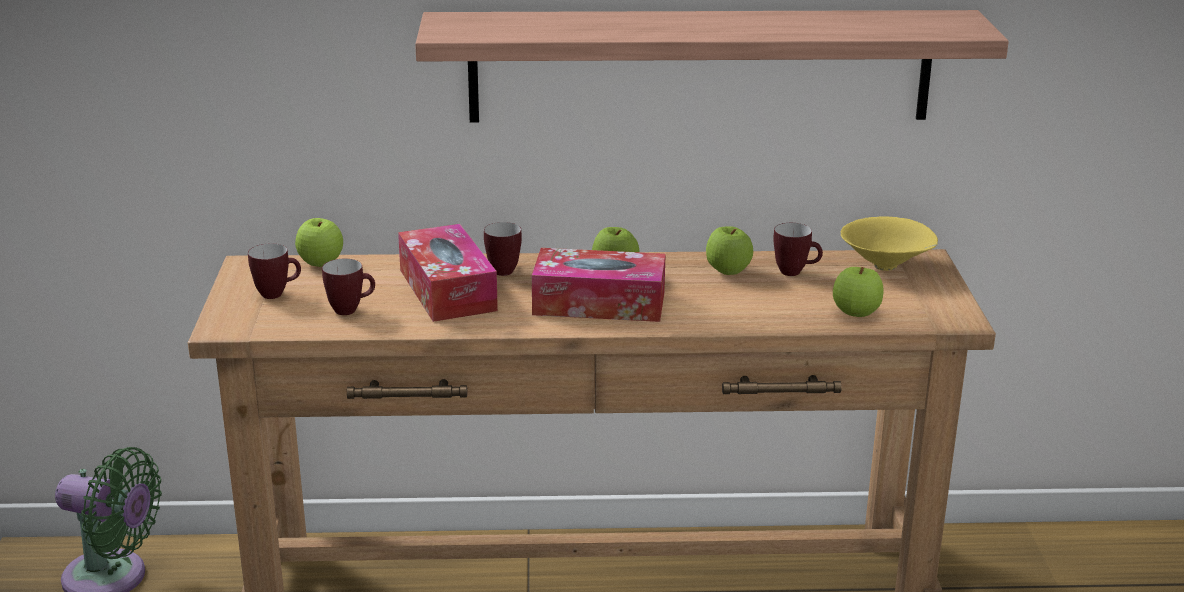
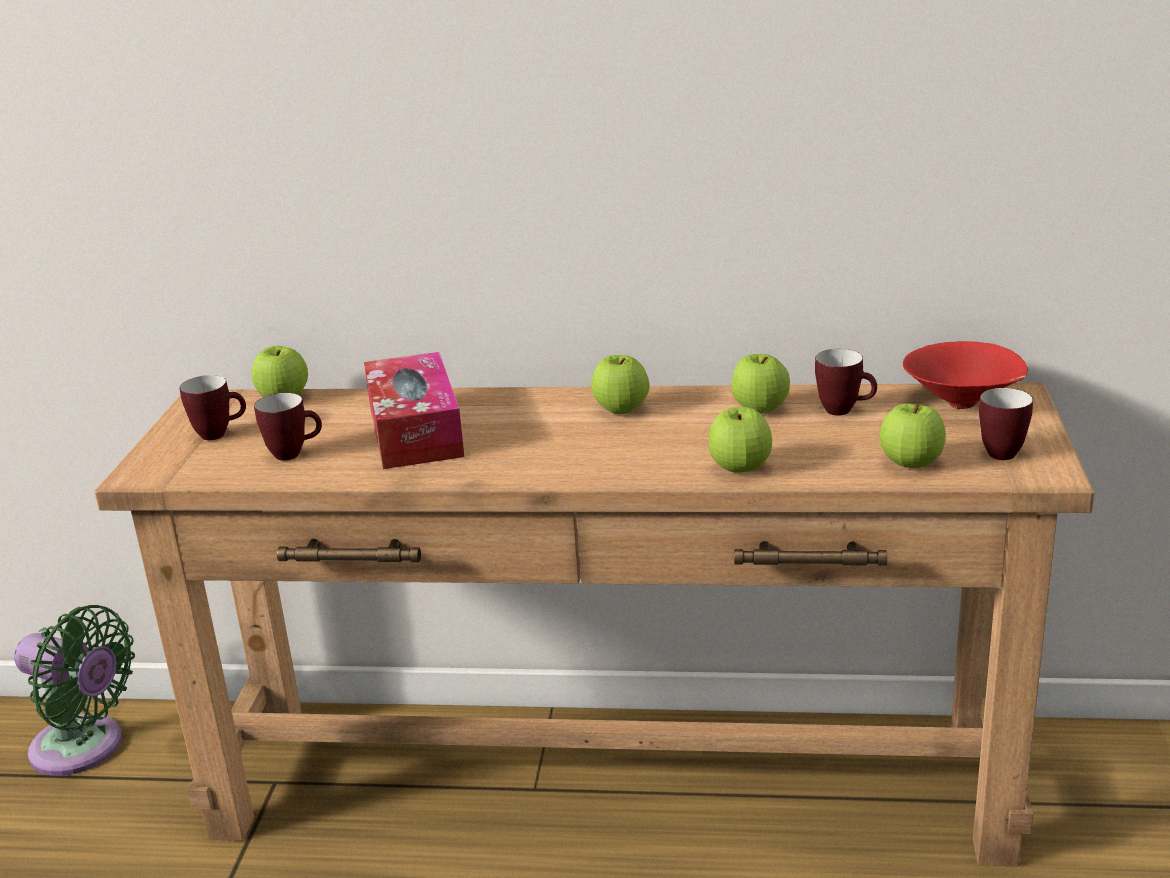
camera: 10 degrees right, 0 degrees up
(503, 269) = (490, 406): mug -> mug (1000, 451)
(599, 303) = (589, 448): tissue box -> none
(700, 66) = (723, 155): shelf -> none
(725, 318) = (740, 468): none -> apple
(887, 267) = (964, 404): yellow bowl -> red bowl

